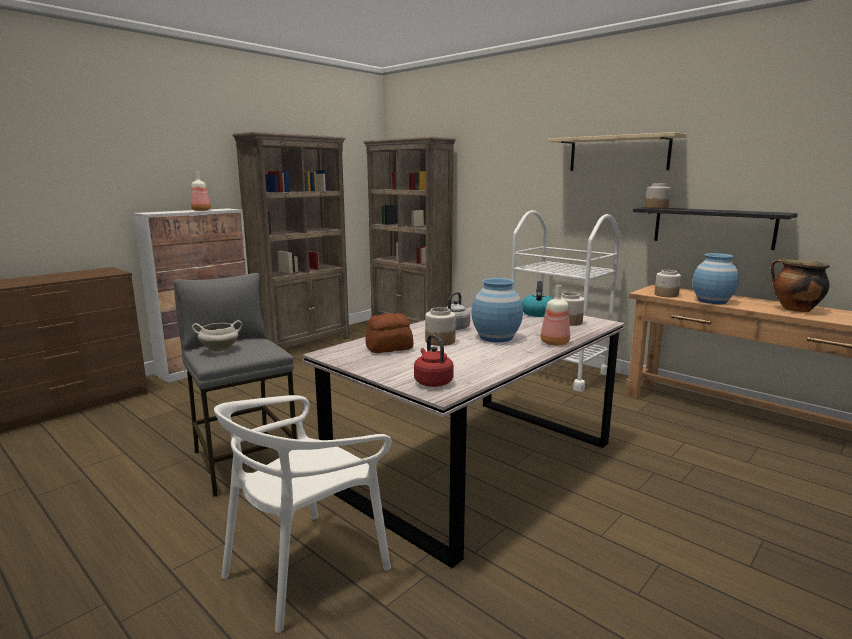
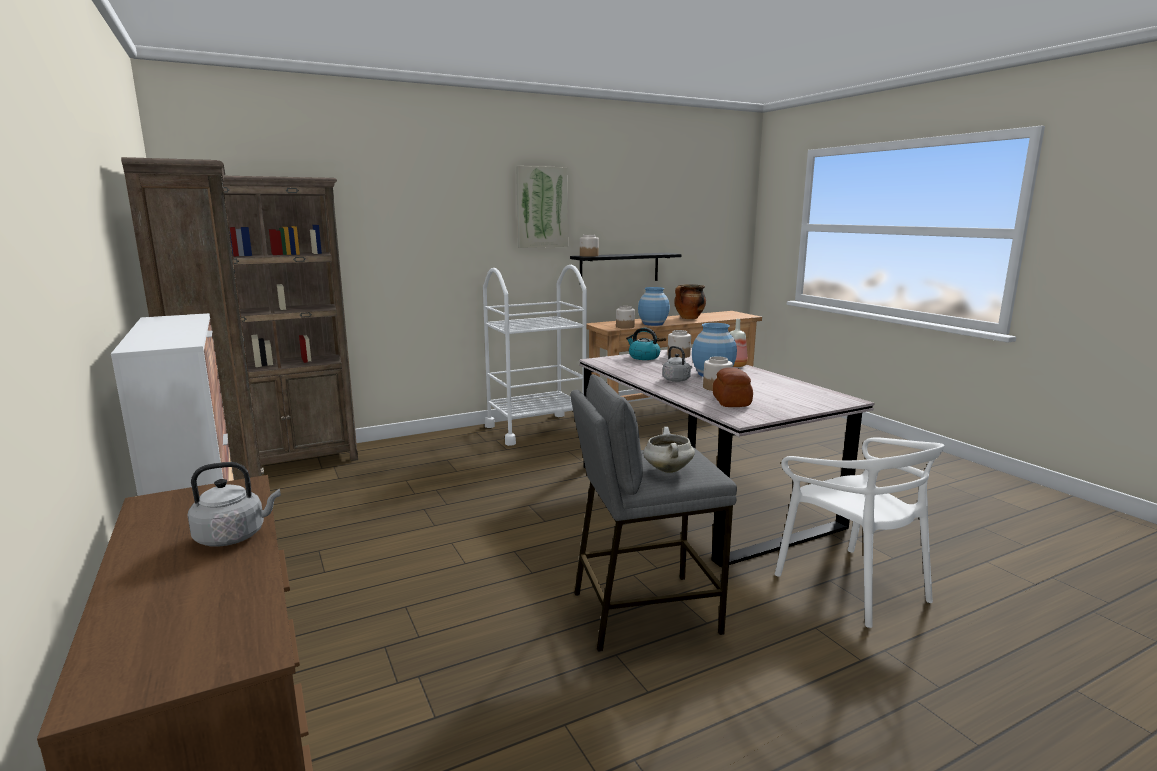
camera: 70 degrees left, 0 degrees up
(60, 278) = (234, 536): none -> grey kettle
(201, 210) = (176, 325): bottle -> none
(432, 382) = (824, 399): red kettle -> none
(618, 153) = (541, 207): beige shelf -> picture

